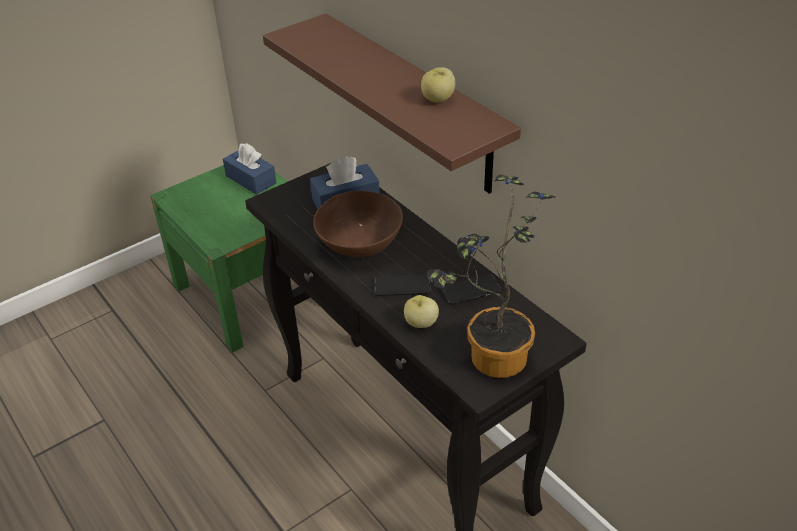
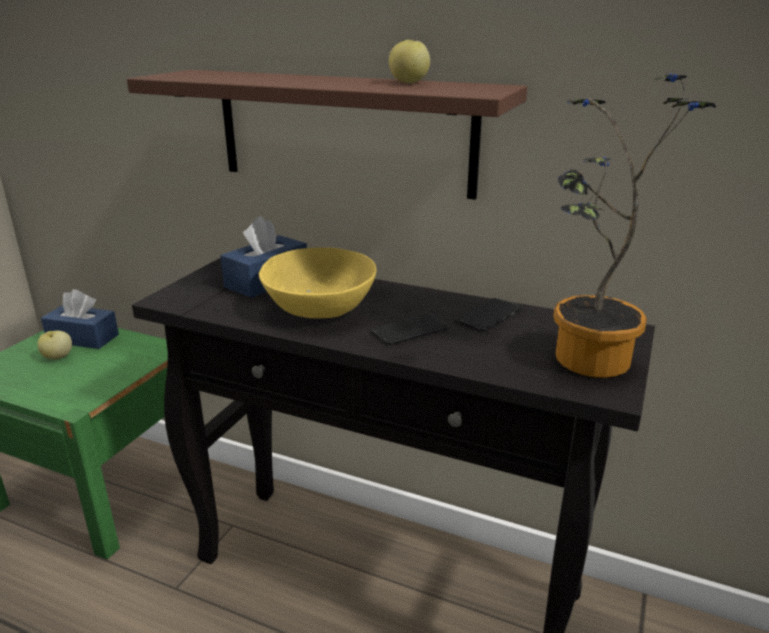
camera: 30 degrees left, 15 degrees down
(360, 244) = (321, 309): brown bowl -> yellow bowl
(421, 323) = (470, 355): apple -> apple (57, 357)

